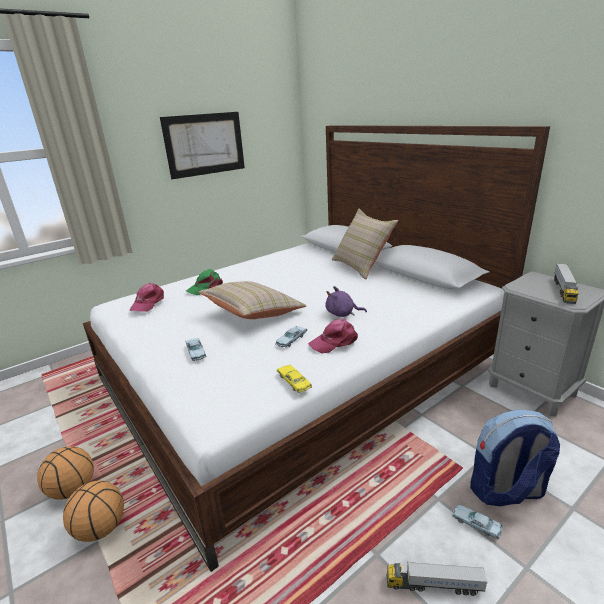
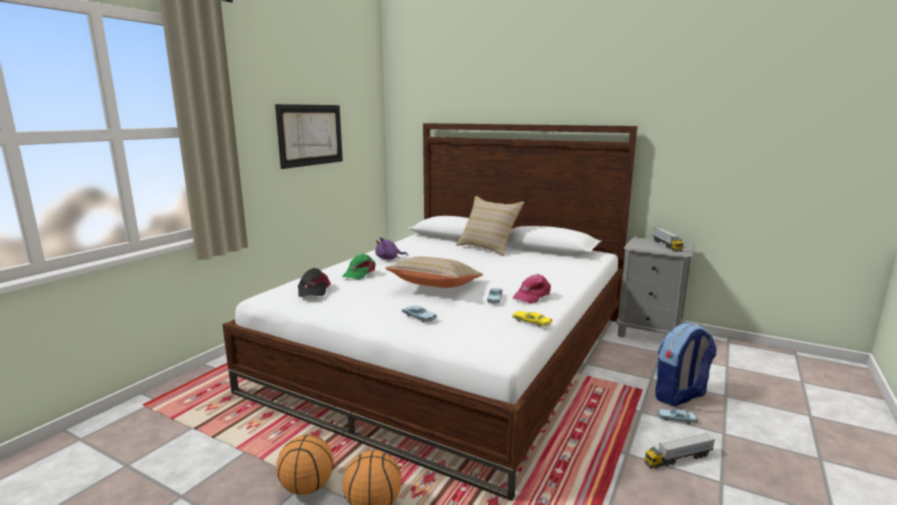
camera: 25 degrees left, 10 degrees down
(148, 303) = (313, 290): pink cap -> black cap
(342, 314) = (514, 279): purple plush toy -> purple plush toy (389, 259)

